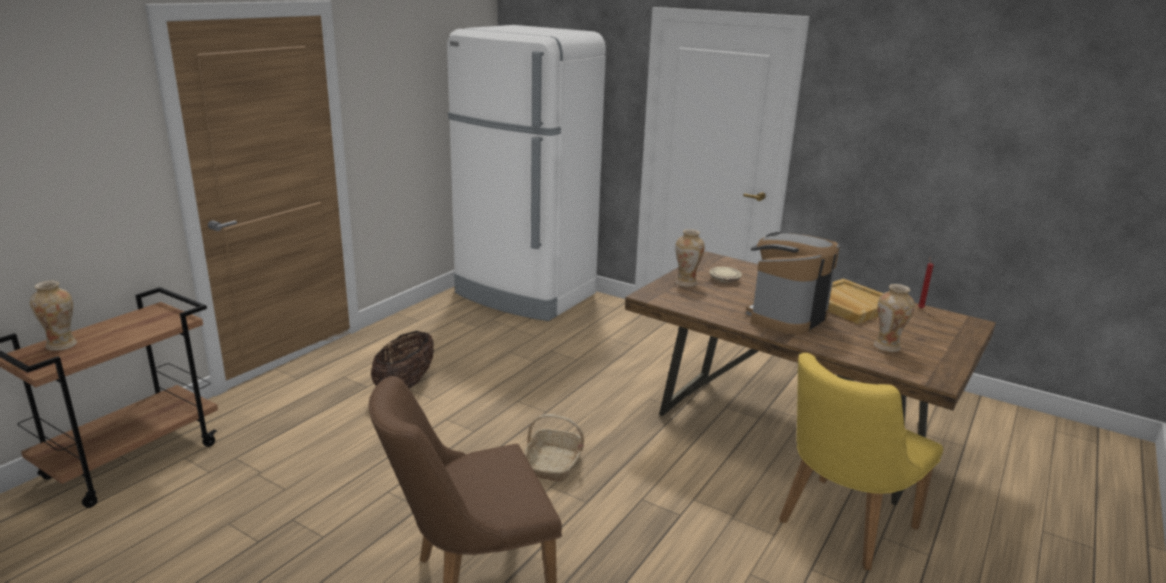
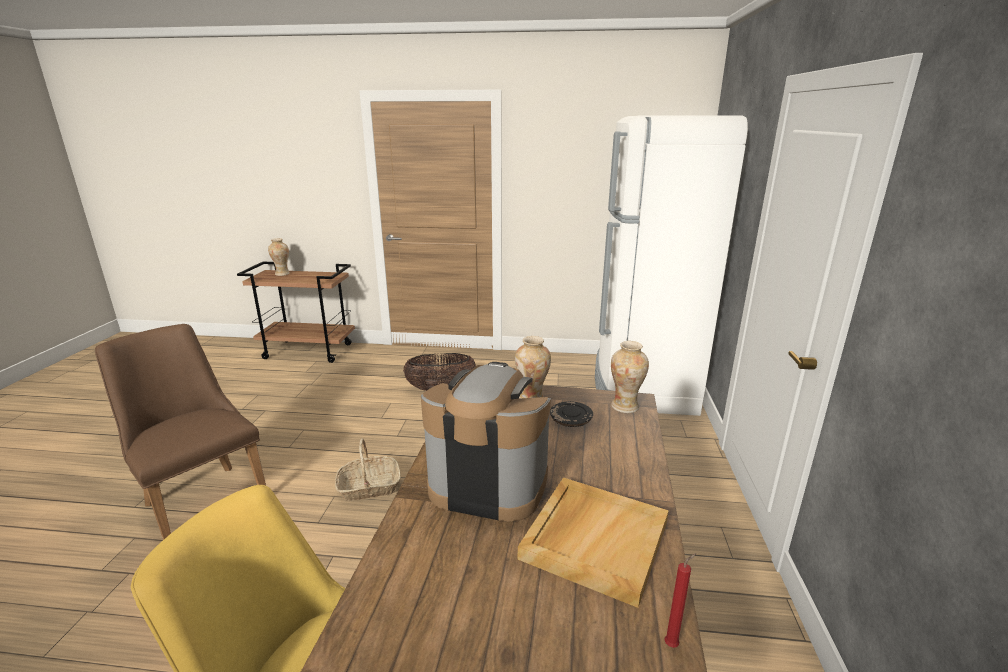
camera: 65 degrees right, 0 degrees up
(725, 279) = (571, 421): beige plate -> black plate
(887, 346) = (444, 606): vase -> vase (625, 406)

